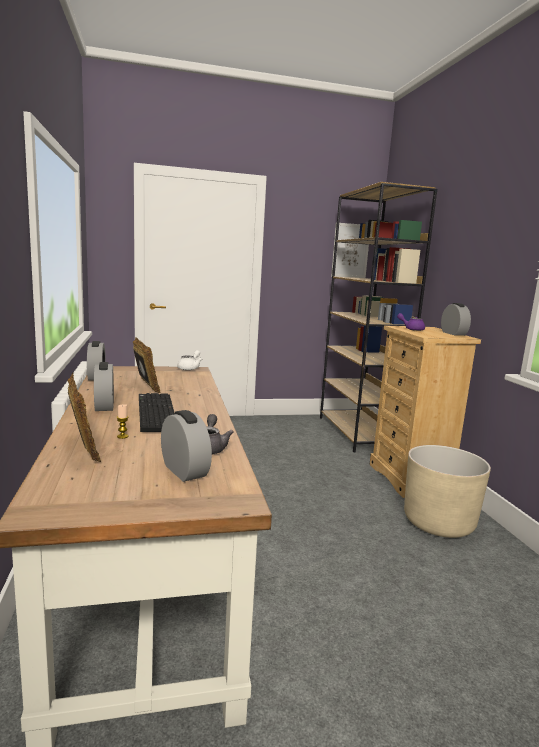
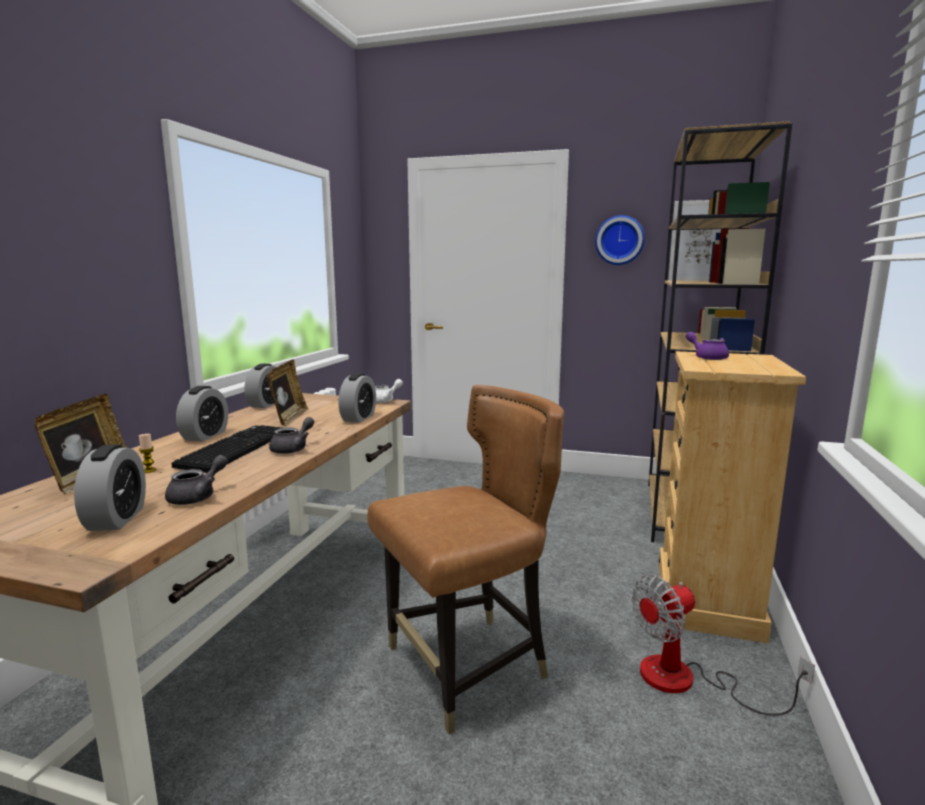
camera: 30 degrees right, 0 degrees up
(201, 408) = (293, 449): none -> grey teapot
(300, 246) = (619, 240): none -> wall clock
(325, 547) = (467, 667): none -> brown chair
(438, 522) = (687, 681): beige planter -> fan
(453, 333) = (773, 366): alarm clock -> alarm clock (358, 418)

